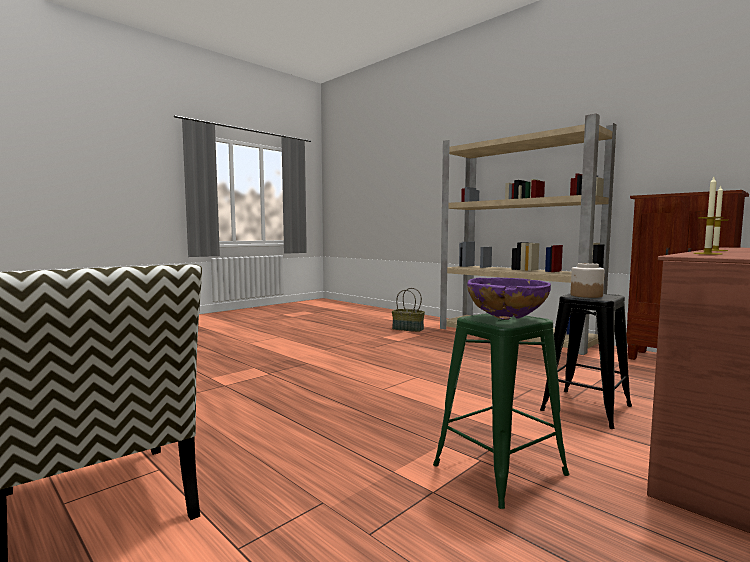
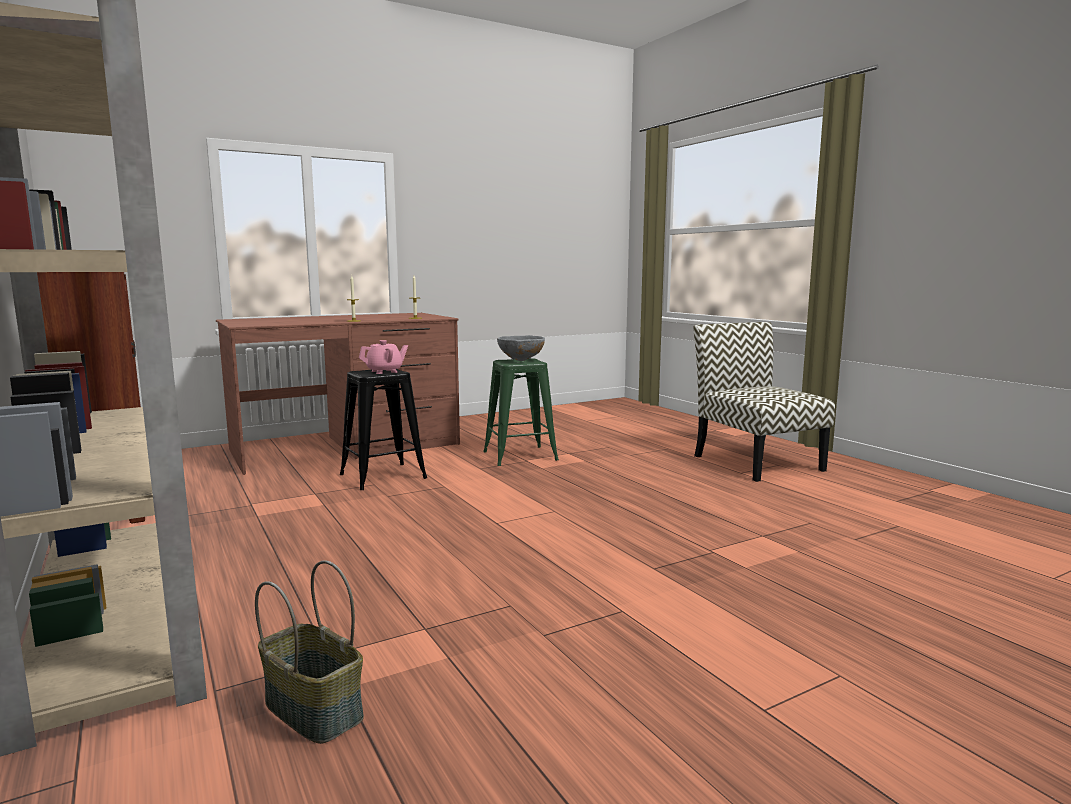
camera: 165 degrees left, 5 degrees up
(506, 319) = (521, 360): purple bowl -> grey bowl
(586, 295) = (384, 371): jar -> pink teapot

